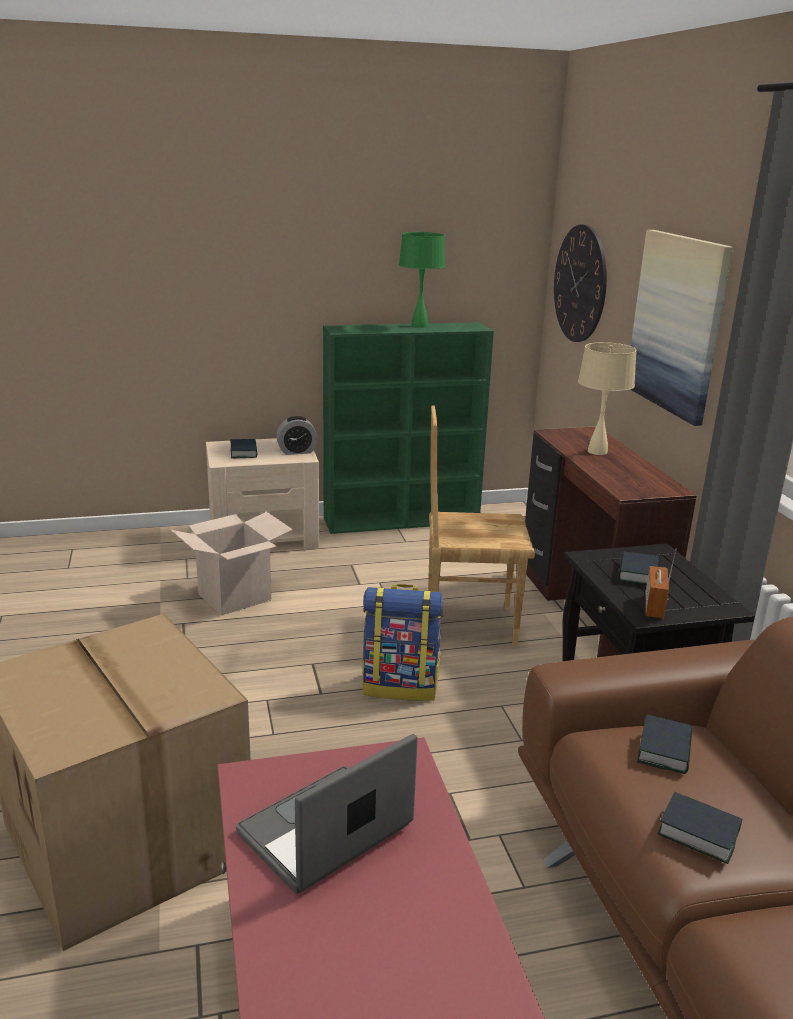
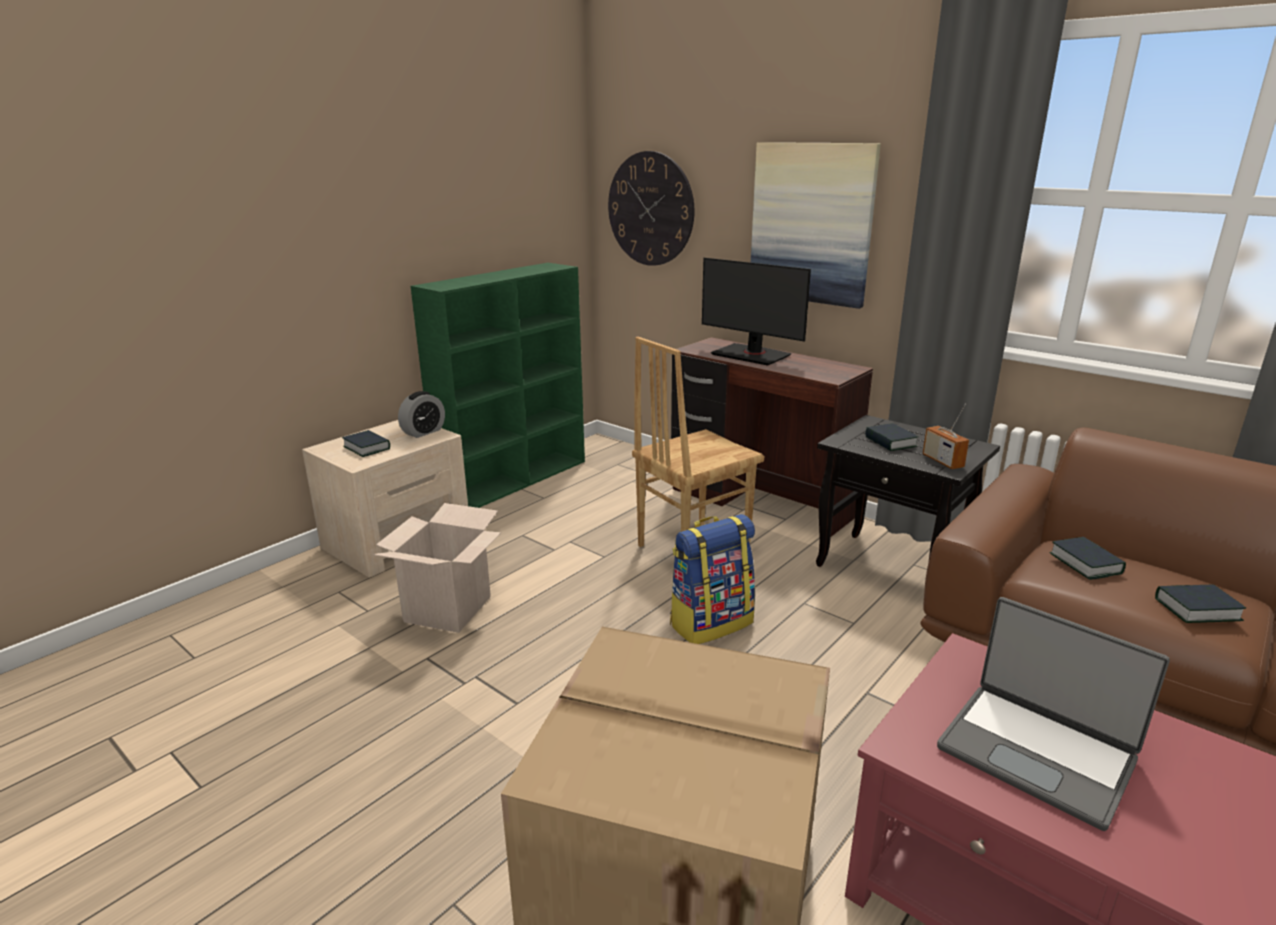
camera: 35 degrees left, 0 degrees up
(327, 832) = (1037, 752): laptop -> laptop turned 60 degrees counterclockwise
(419, 326) = (505, 272): green table lamp -> none
(597, 452) = (751, 355): beige table lamp -> monitor

